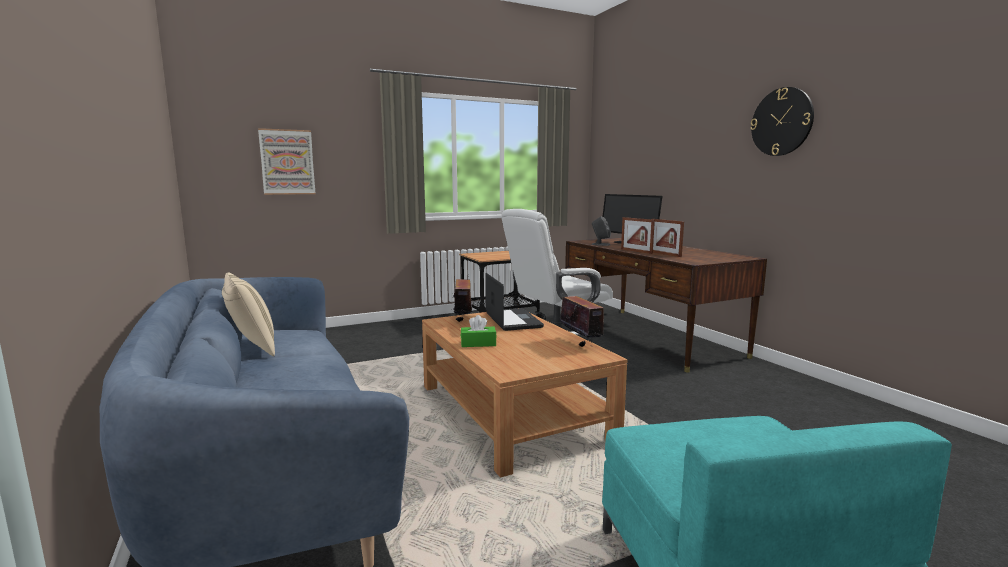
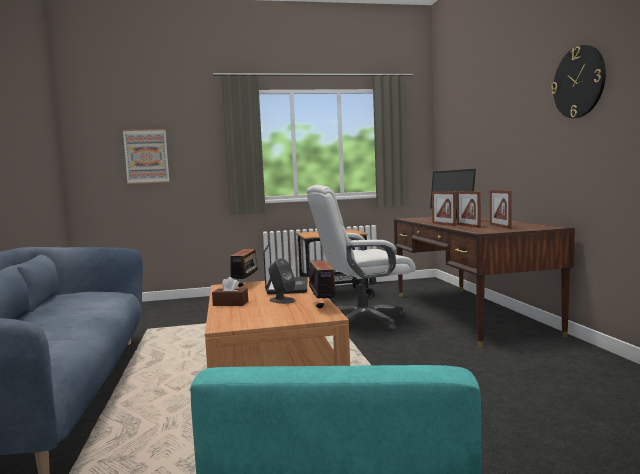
camera: 15 degrees right, 5 degrees down
(251, 348) = (54, 302): beige pillow -> none
(478, 343) = (230, 303): green tissue box -> brown tissue box
(600, 244) = (420, 220): grey speaker -> grey speaker (282, 300)
(696, 255) = (500, 226): none -> picture frame

